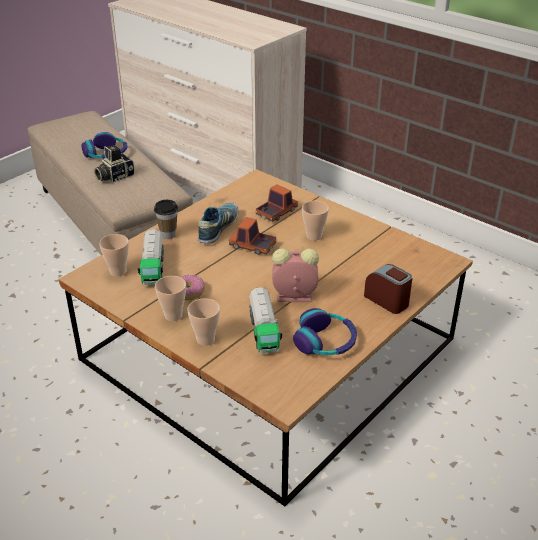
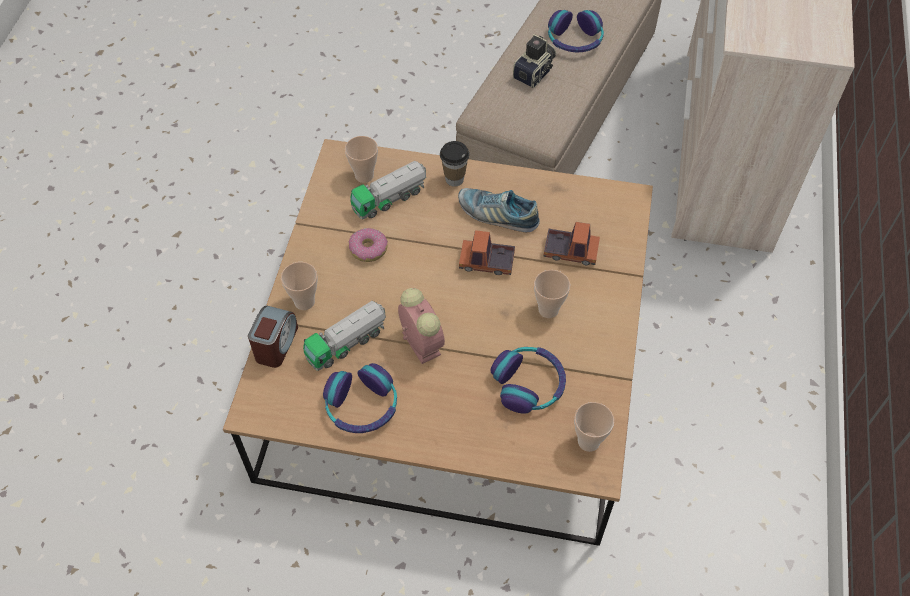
camera: 60 degrees right, 20 degrees up
(114, 176) = (536, 73): camera -> camera turned 105 degrees clockwise
(173, 315) = (324, 257): cup -> cup (588, 441)
(218, 228) = (497, 215): shoe -> shoe turned 150 degrees counterclockwise
(252, 246) = (486, 262): toy truck -> toy truck turned 75 degrees counterclockwise
(365, 263) = (529, 384): none -> headphones
(387, 300) = (471, 435): alarm clock -> alarm clock (276, 345)

